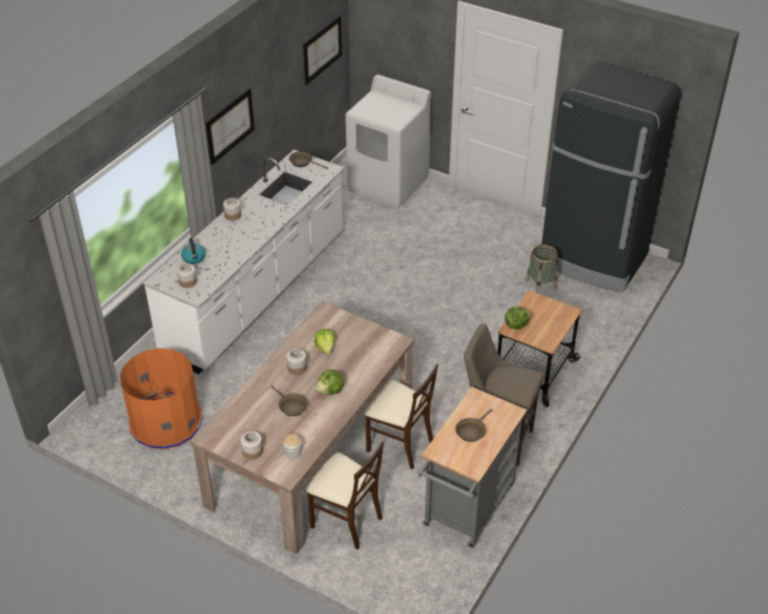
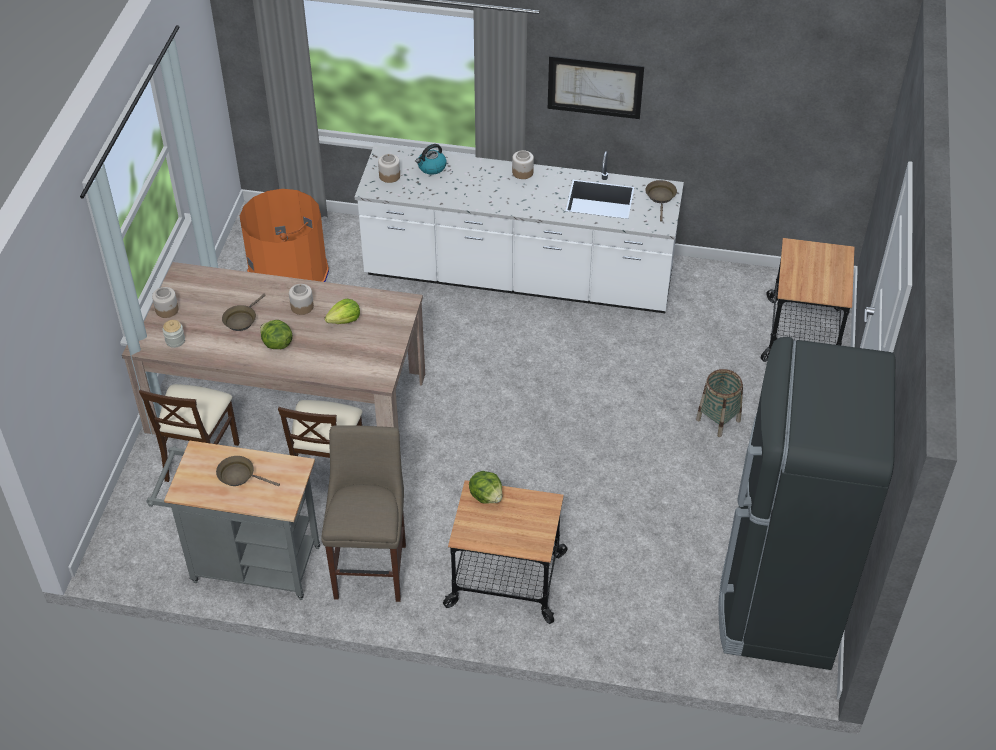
camera: 70 degrees right, 5 degrees up
(322, 49) = (817, 110): picture -> none
(388, 184) = (804, 334): white washing machine -> cart
(541, 284) = (689, 550): basket -> basket (718, 420)

